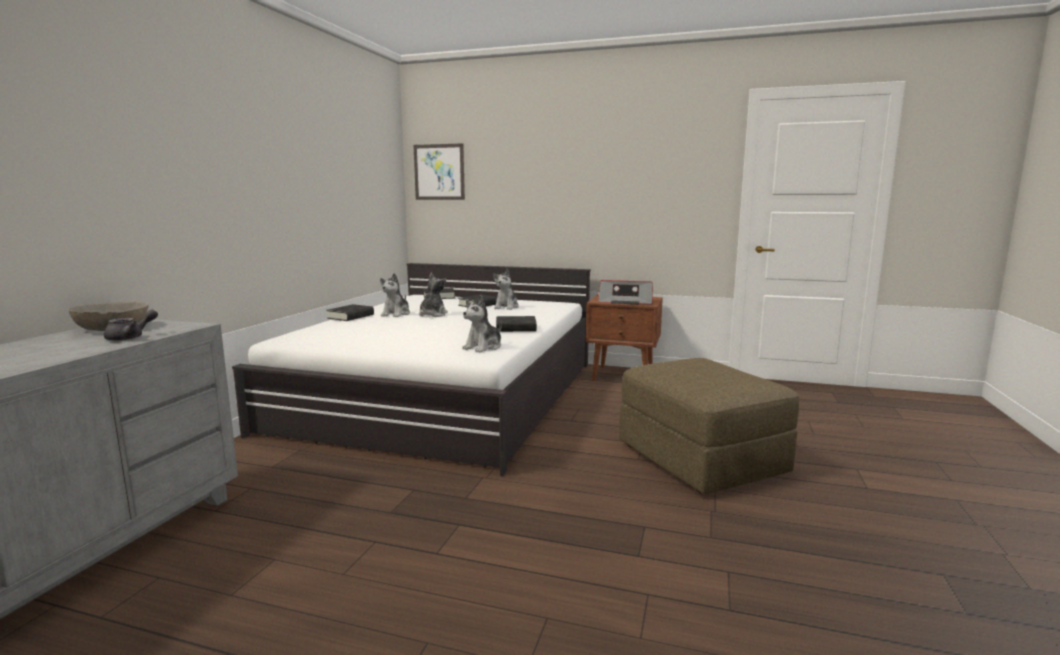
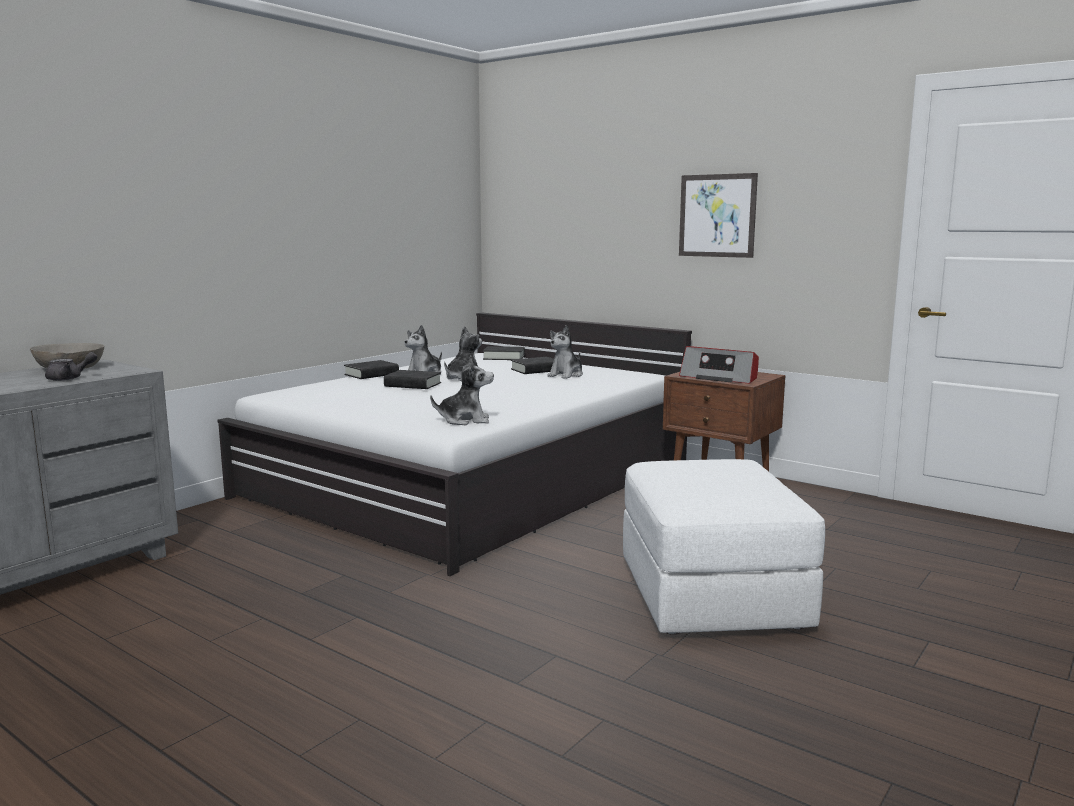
camera: 20 degrees right, 0 degrees up
(439, 172) = (518, 198): picture -> picture (717, 215)
(483, 347) = (465, 420): plush toy -> plush toy turned 150 degrees counterclockwise
(516, 328) = (536, 402): black book -> black book (413, 385)
(701, 459) = (712, 595): brown ottoman -> white ottoman

